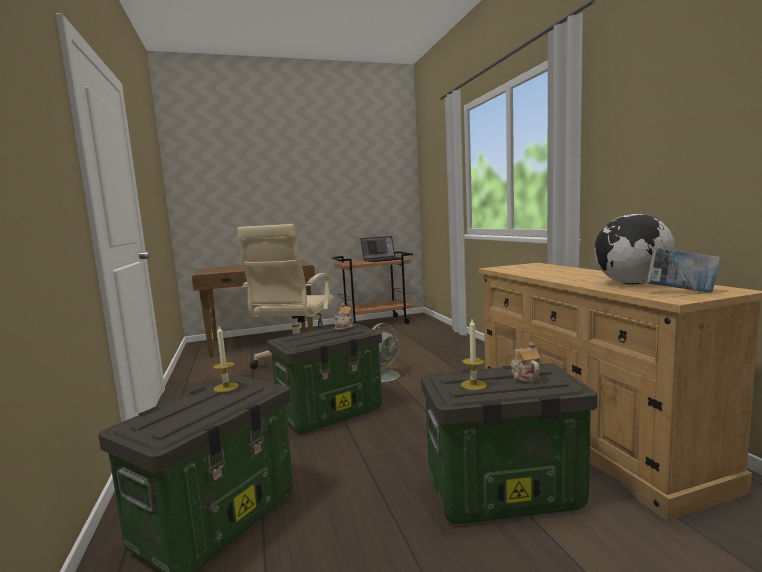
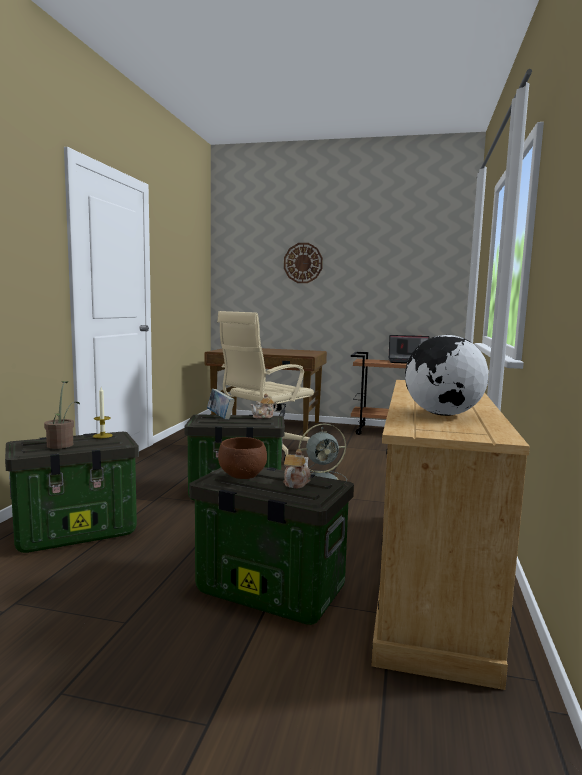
camera: 30 degrees right, 0 degrees up
(197, 411) = (62, 444): none -> potted plant
(270, 177) = (303, 263): none -> wall clock
(473, 385) = (243, 477): candle -> brown bowl
(681, 292) = (441, 428): book -> book (220, 417)

